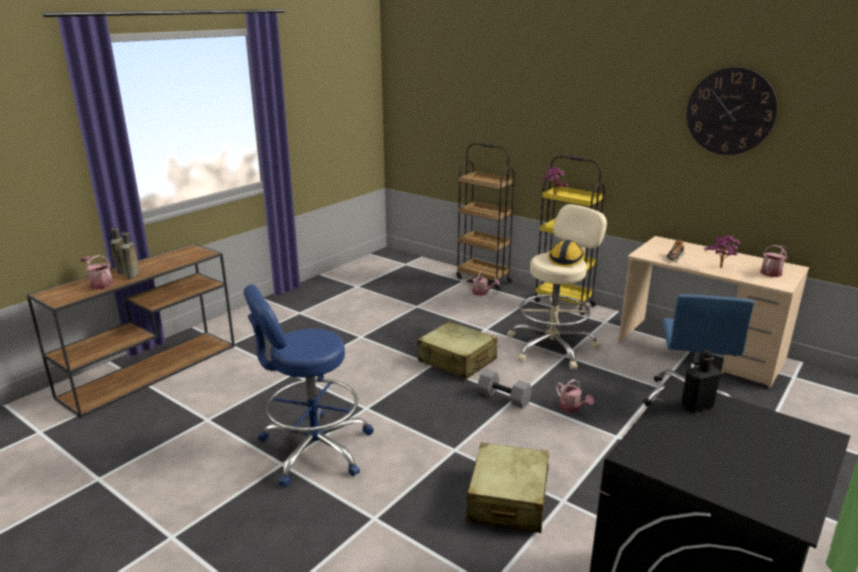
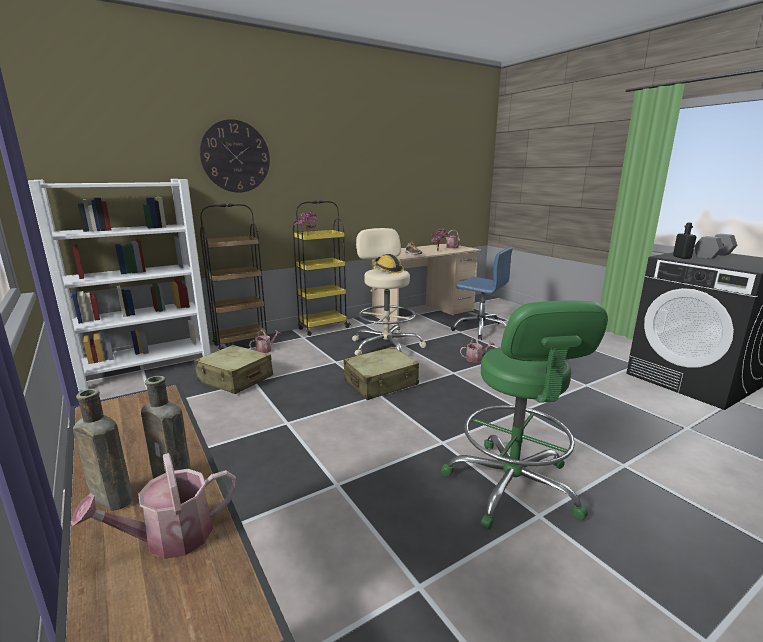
camera: 70 degrees left, 5 degrees down
(313, 449) = (512, 487): blue stool -> green stool
(411, 263) = (147, 367): none -> white bookcase
(504, 397) = (452, 376): grey dumbbell -> grey dumbbell (712, 256)
(508, 500) = (588, 402): beige suitcase -> beige suitcase (235, 379)
(730, 111) = (400, 154): wall clock -> wall clock (235, 156)

